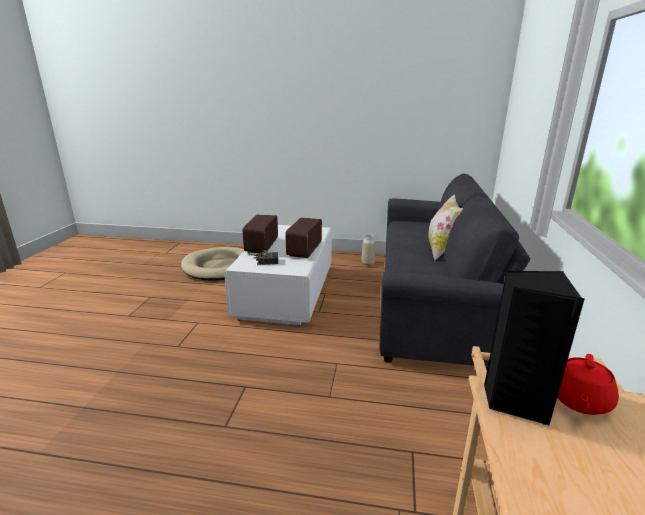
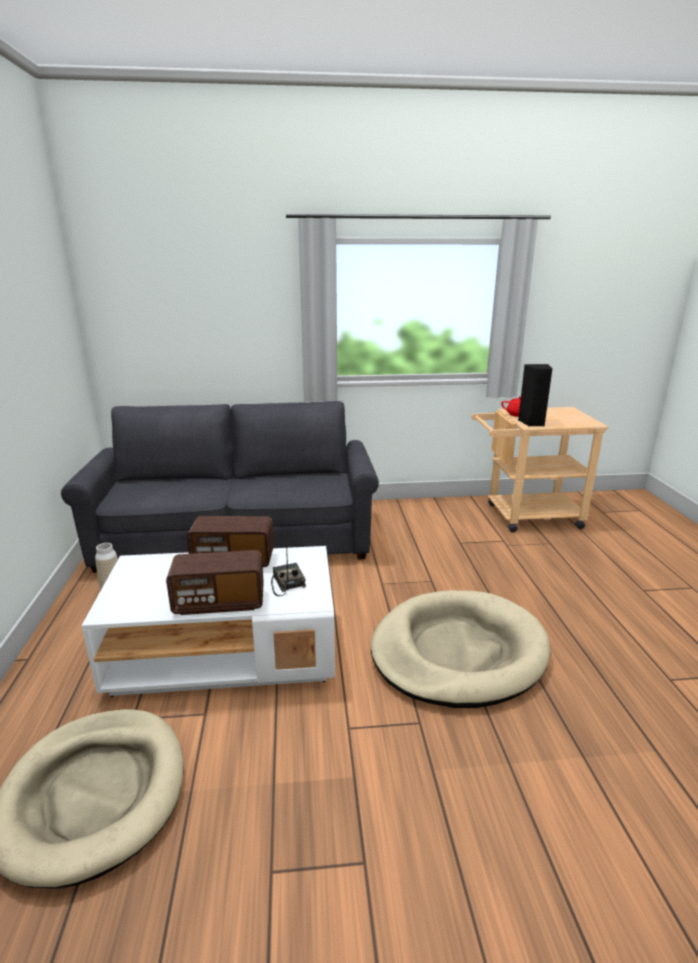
camera: 105 degrees left, 0 degrees up
(221, 381) = (458, 652): none -> beige dog bed
(441, 251) = (230, 479): pillow -> none

